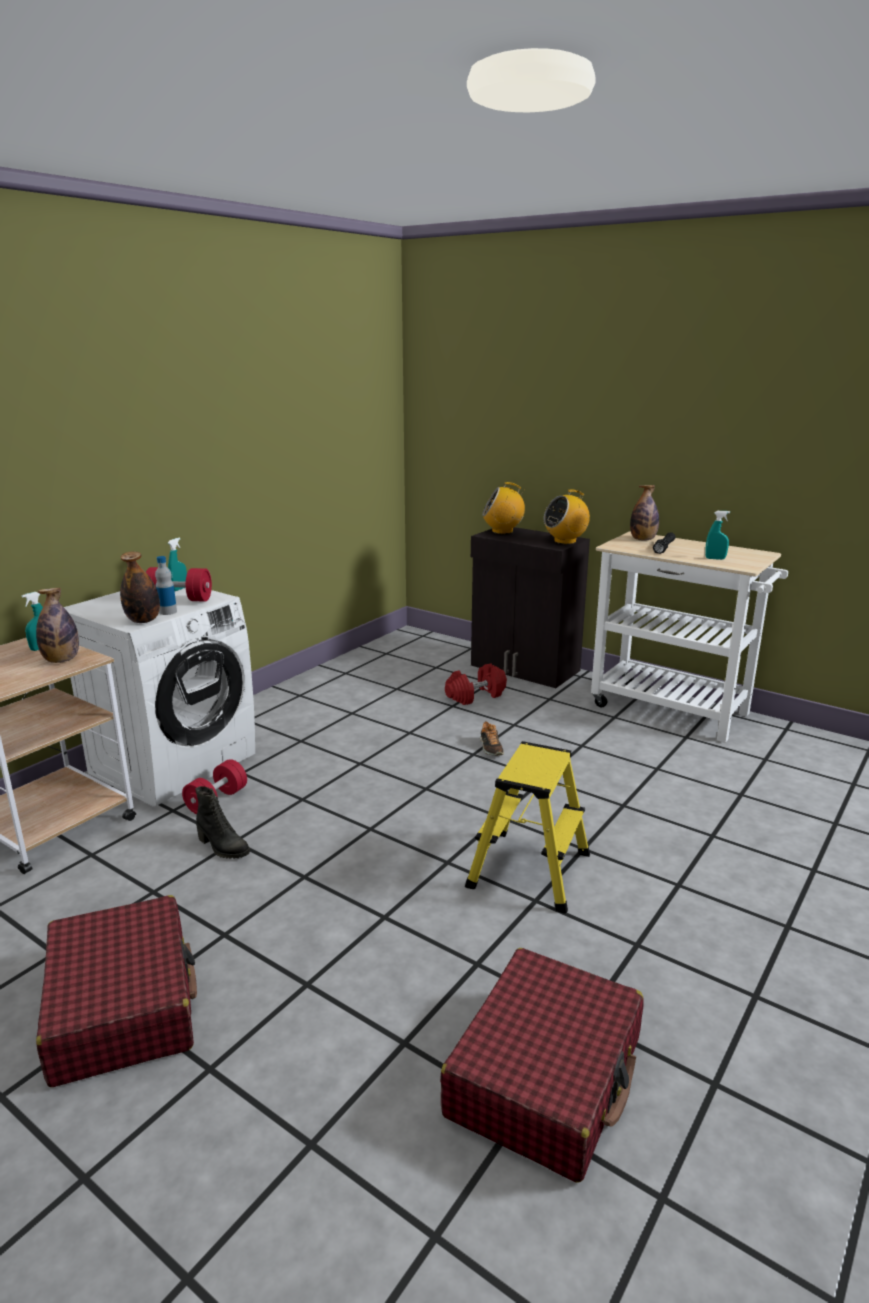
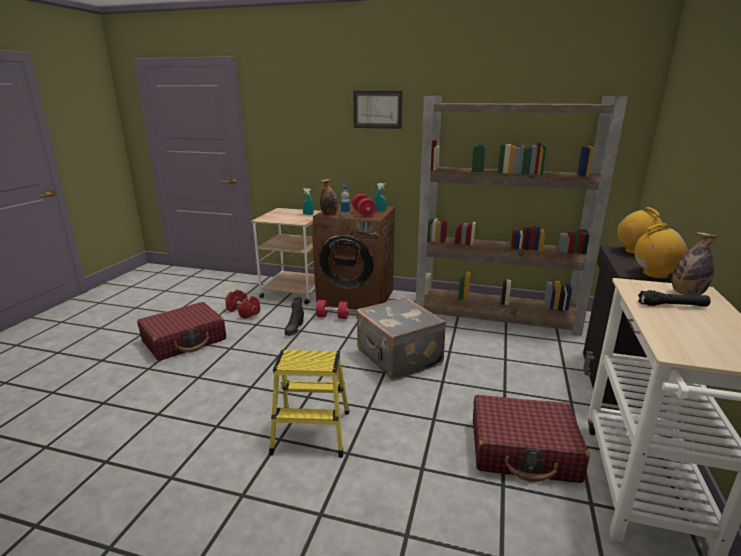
camera: 70 degrees right, 0 degrees up
(61, 660) = (297, 219): bottle -> none
(106, 407) = (377, 109): none -> picture
(174, 766) = (356, 299): white washing machine -> brown washing machine
(341, 679) = (495, 313): none -> brown bookcase
(398, 771) = (398, 358): none -> grey suitcase
(475, 696) = (532, 365): red dumbbell -> red dumbbell (244, 312)
(490, 748) = (458, 387): shoe -> none
(545, 1077) = (127, 467): red suitcase -> red suitcase (523, 450)
(565, 541) = (654, 274): radio -> radio turned 135 degrees clockwise
(715, 558) = (679, 334): turquoise spray bottle -> none

